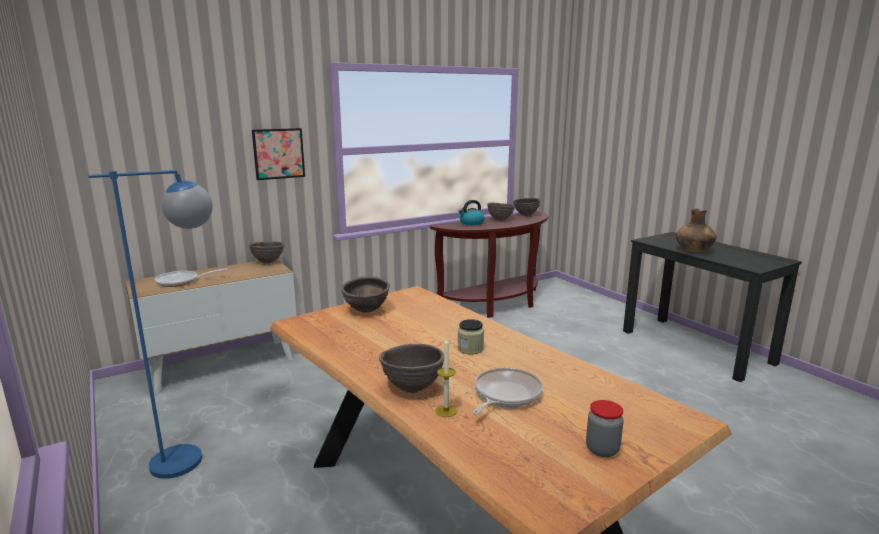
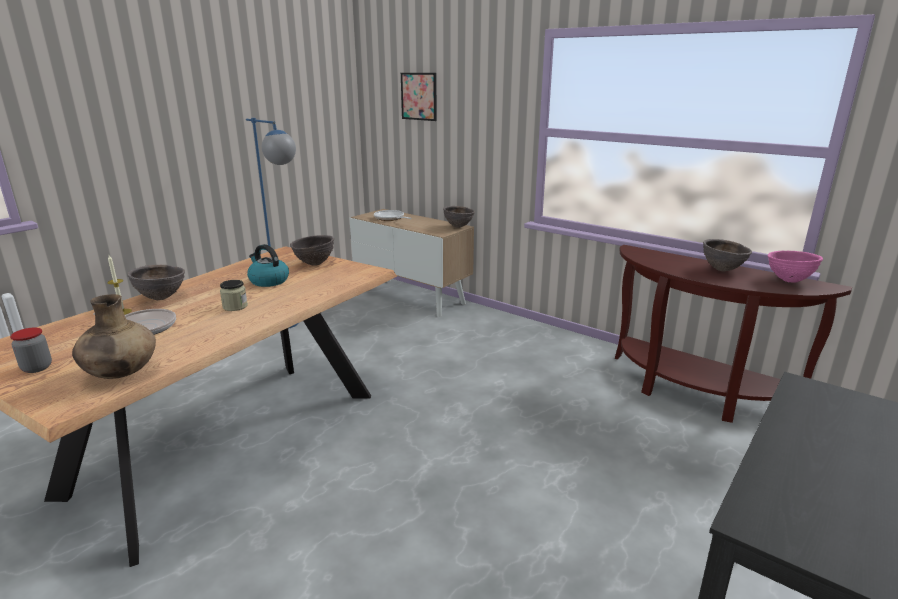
camera: 70 degrees right, 5 degrees up
(278, 153) = (488, 126): picture -> picture (419, 96)
(471, 223) = (671, 258): kettle -> kettle (268, 281)
(526, 215) = (788, 281): brown bowl -> pink bowl
(694, 251) = (794, 440): brown vase -> brown vase (121, 374)

